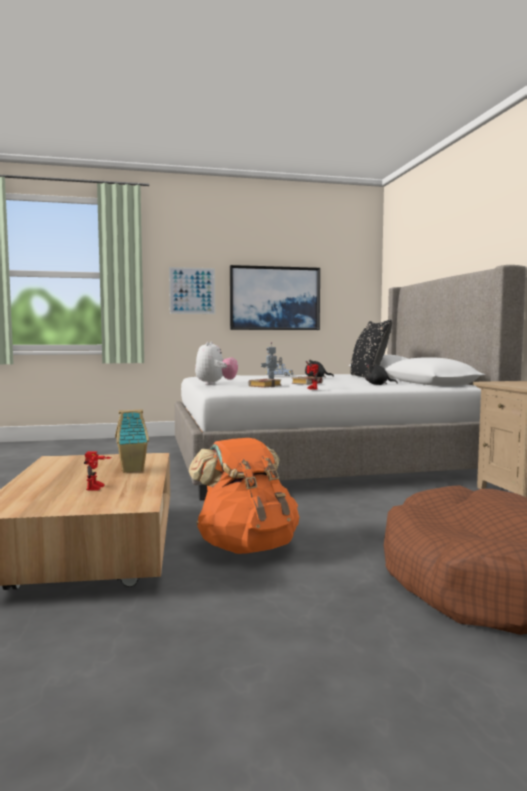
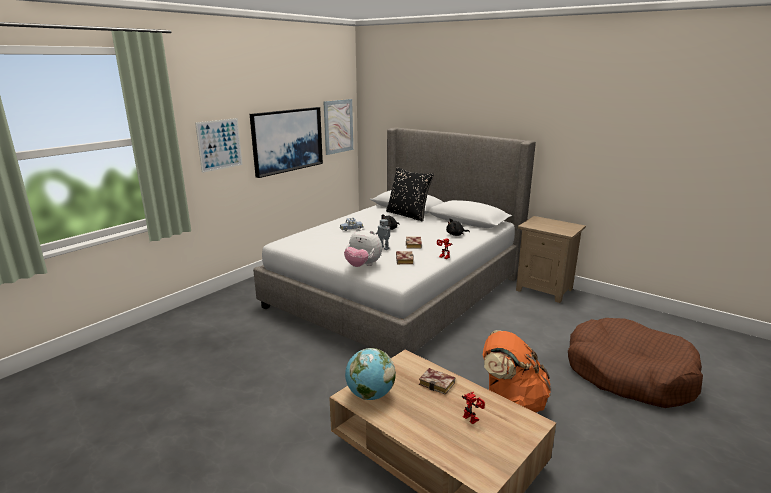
camera: 40 degrees left, 15 degrees up
(67, 461) = (370, 395): none -> globe
(133, 469) = (438, 384): toy house -> book
(215, 384) = (363, 266): plush toy -> plush toy turned 150 degrees clockwise
(350, 293) = (338, 126): none -> picture

